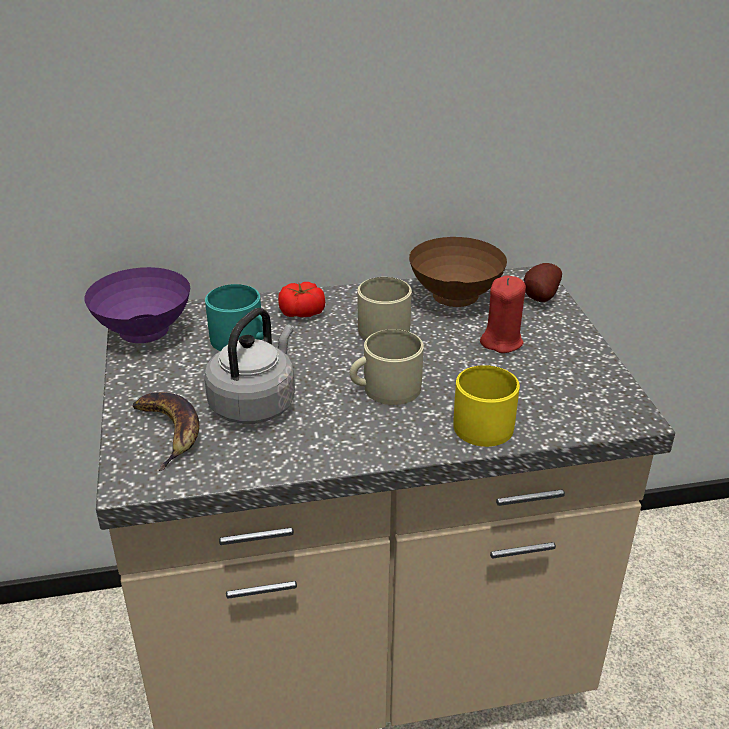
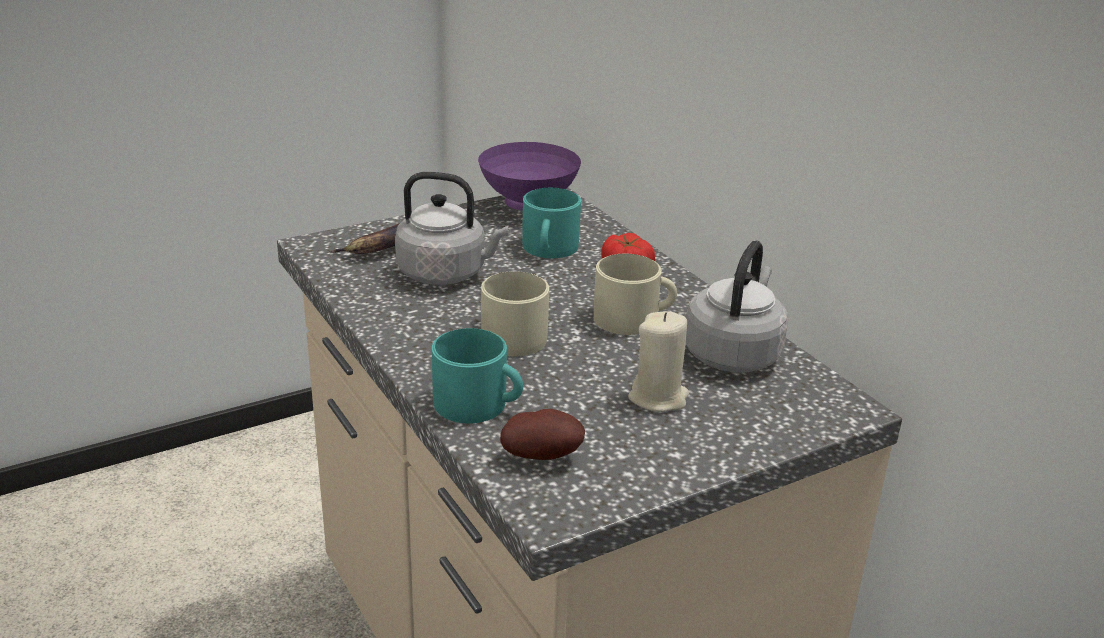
camera: 70 degrees right, 5 degrees down
(453, 299) = (734, 353): brown bowl -> grey kettle
(488, 423) = (478, 405): yellow mug -> turquoise mug
(501, 341) = (658, 398): red candle -> beige candle
(538, 297) = (795, 416): potato -> potato (542, 456)

